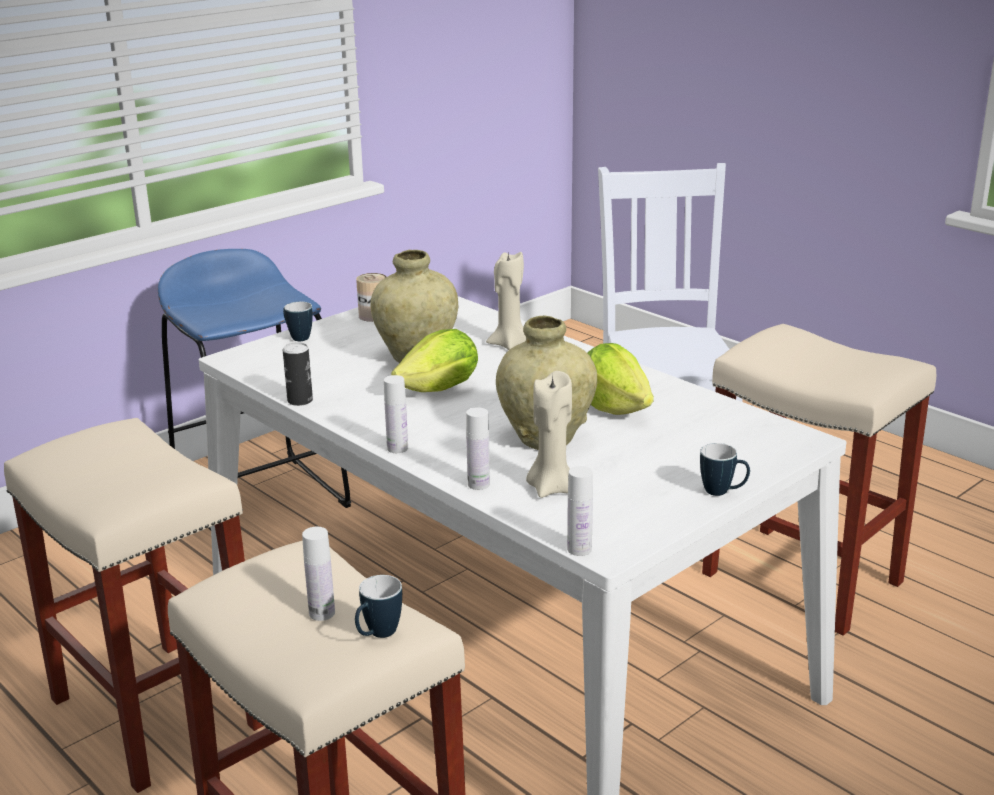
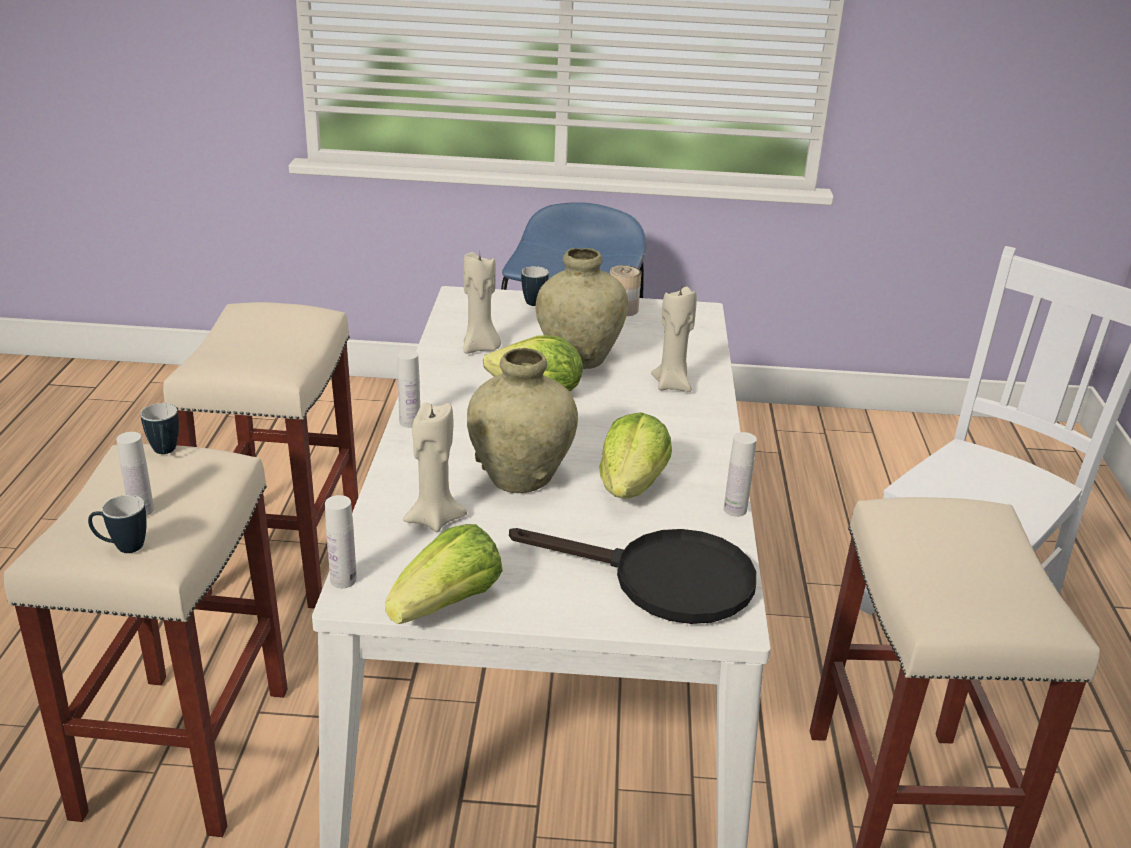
camera: 45 degrees right, 5 degrees up
(300, 400) = (432, 350): can -> none
(333, 382) = (480, 348): none -> beige candle
(478, 484) = (396, 483): white bottle -> white bottle (735, 510)
(664, 521) = (448, 604): none -> lettuce
(723, 492) = (546, 615): mug -> mug (165, 453)
(735, 441) = (663, 580): none -> black frying pan

